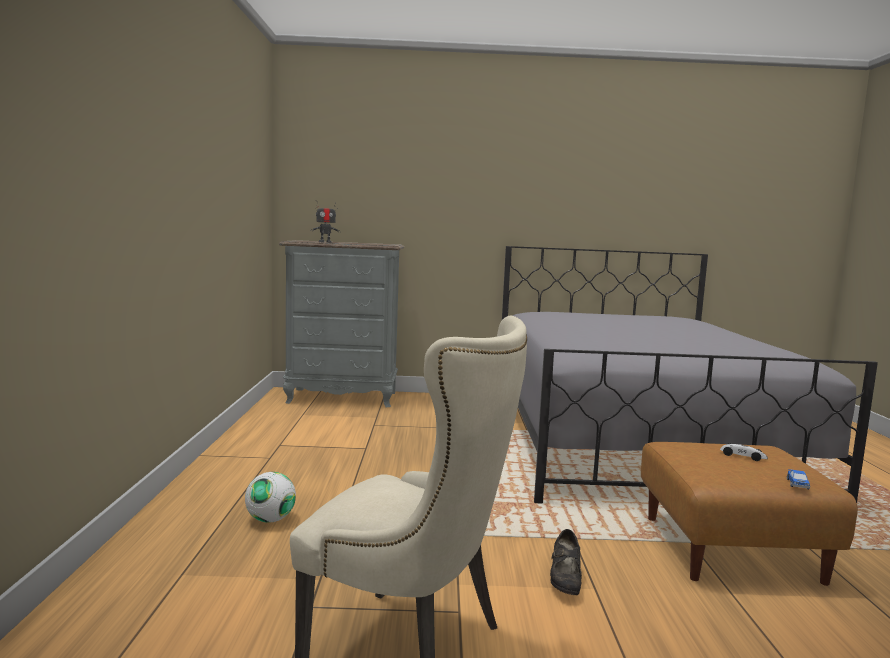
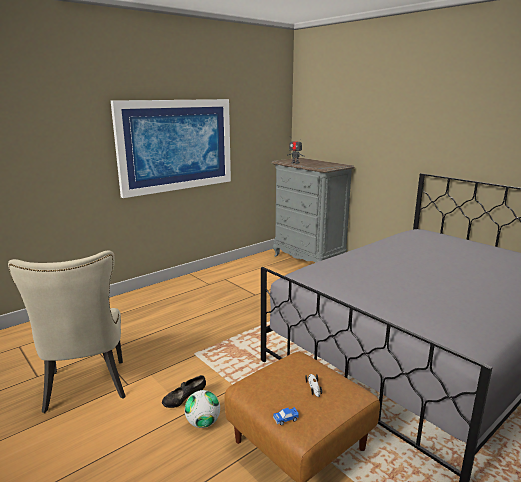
camera: 50 degrees right, 10 degrees up
(190, 194) = (176, 145): none -> picture
(270, 520) = (154, 313): football -> football (203, 423)

